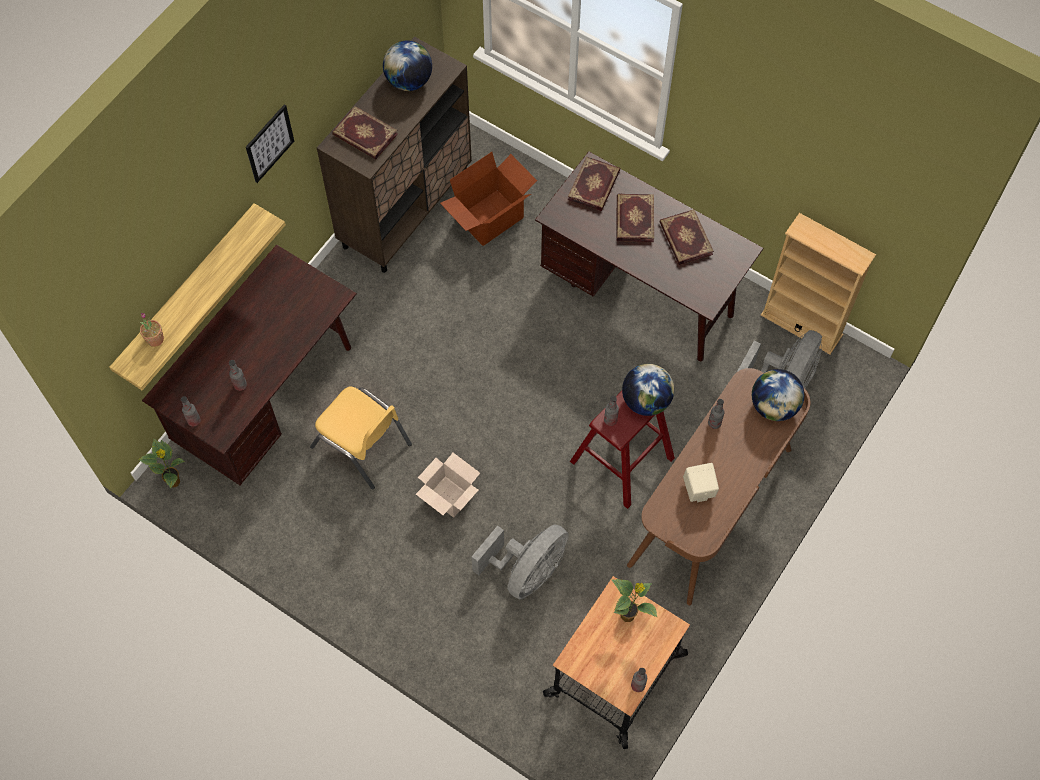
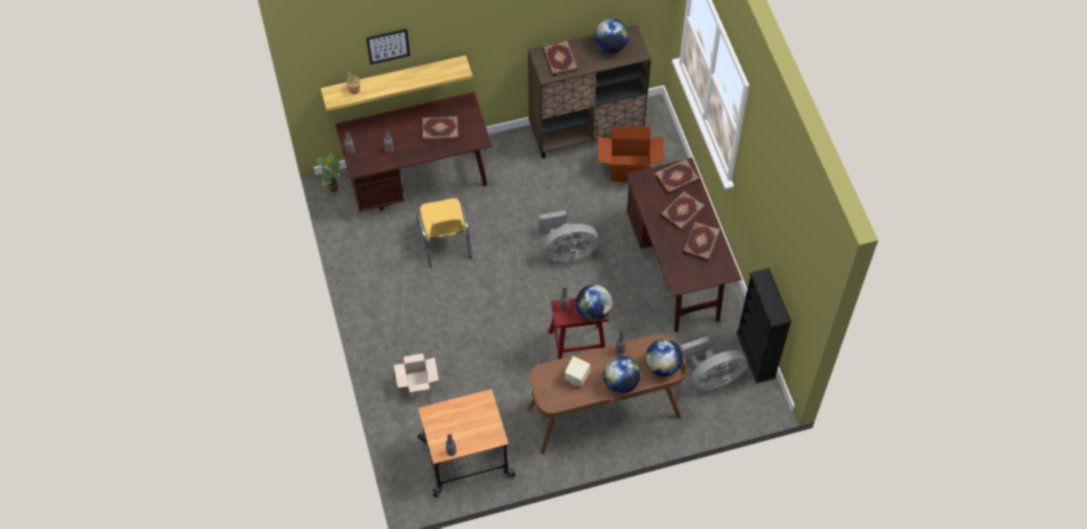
camera: 40 degrees right, 5 degrees down
(269, 143) = (489, 25): picture -> picture (388, 46)
(277, 316) = (440, 129): none -> book
(448, 496) = (465, 300): cardboard box -> cardboard box (417, 383)
(527, 571) = (470, 369): grey fan -> grey fan (566, 251)
(628, 615) = (480, 414): potted plant -> none
(749, 459) = (621, 383): none -> globe
(801, 325) = (755, 355): beige bookcase -> black bookcase

